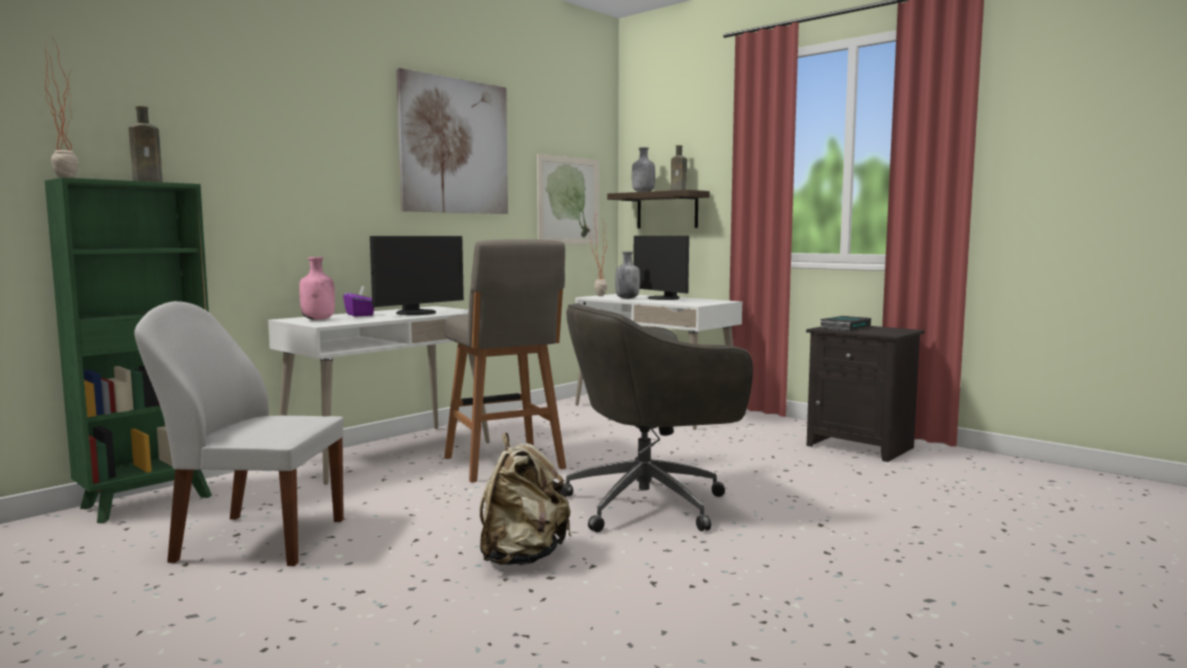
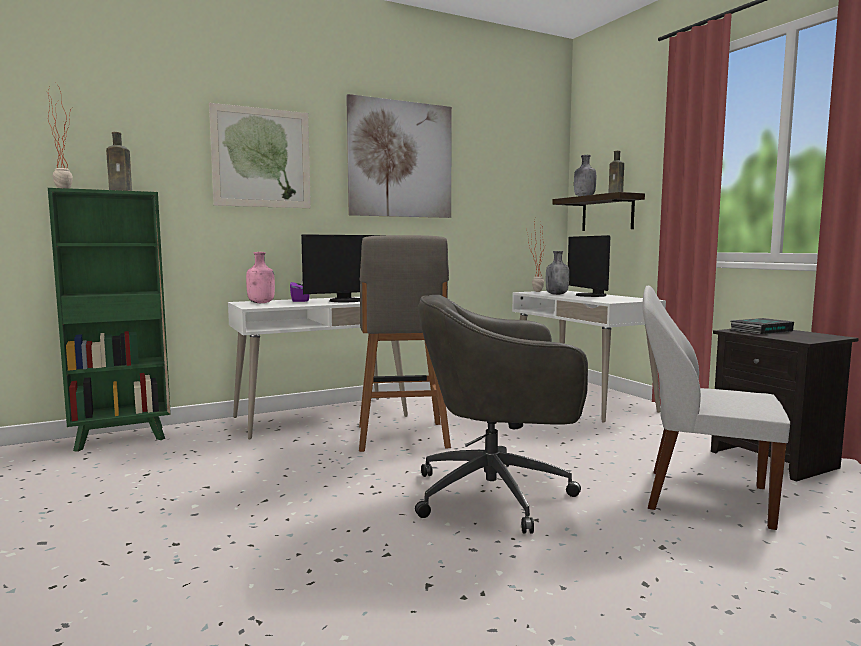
camera: 20 degrees right, 0 degrees up
(256, 540) = (153, 481): white chair -> white chair (703, 497)
(522, 557) = (333, 533): beige backpack -> none
(568, 201) = (514, 206): picture -> picture (261, 158)

